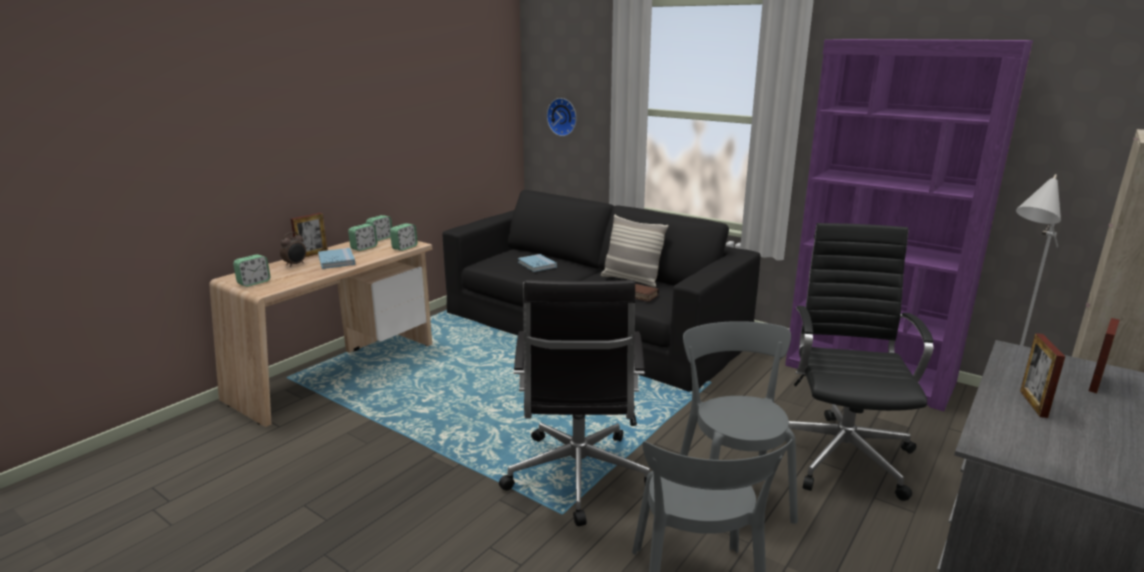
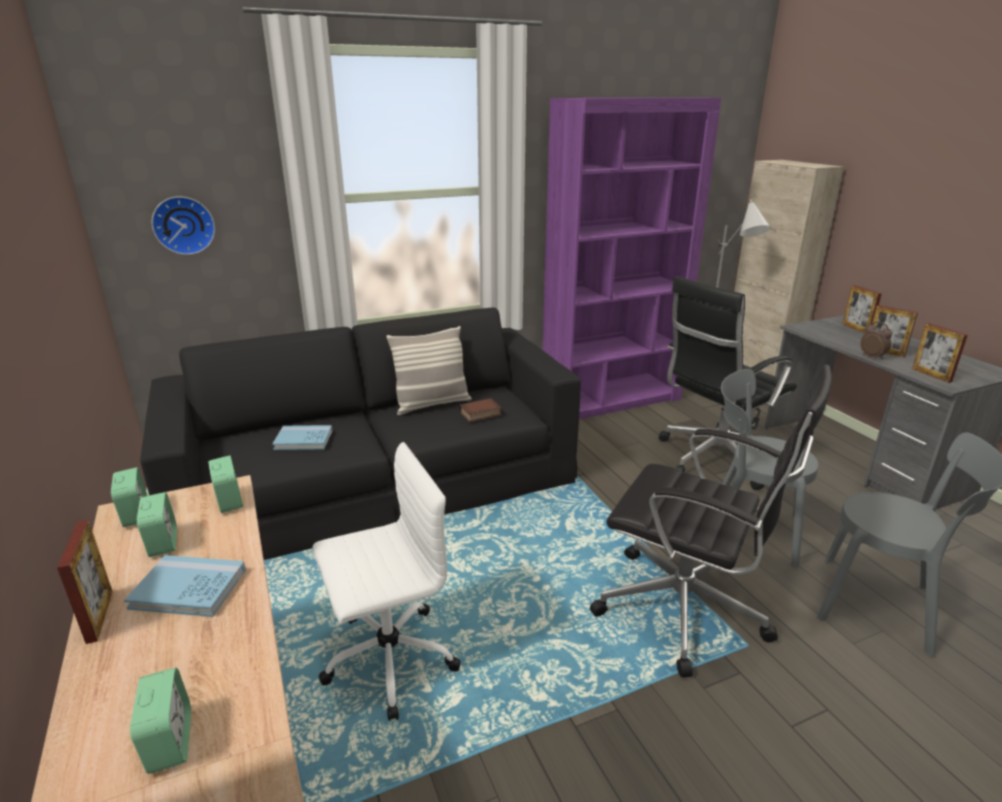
camera: 60 degrees left, 5 degrees up
(295, 264) = (131, 651): alarm clock -> alarm clock (872, 357)
(438, 383) = (387, 658): none -> white office chair
(841, 453) = (714, 458): black office chair -> black office chair turned 75 degrees counterclockwise
(1000, 436) = (931, 375): none -> picture frame

